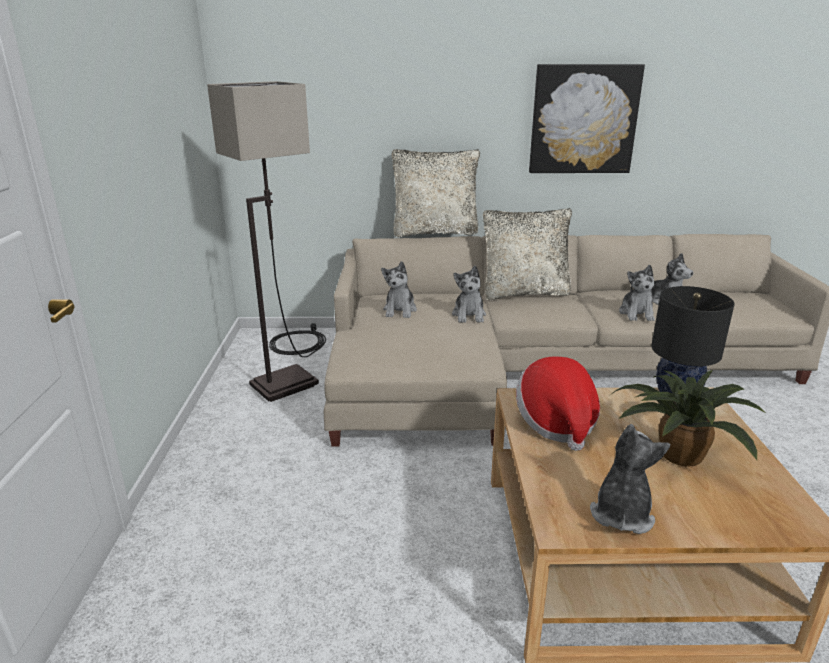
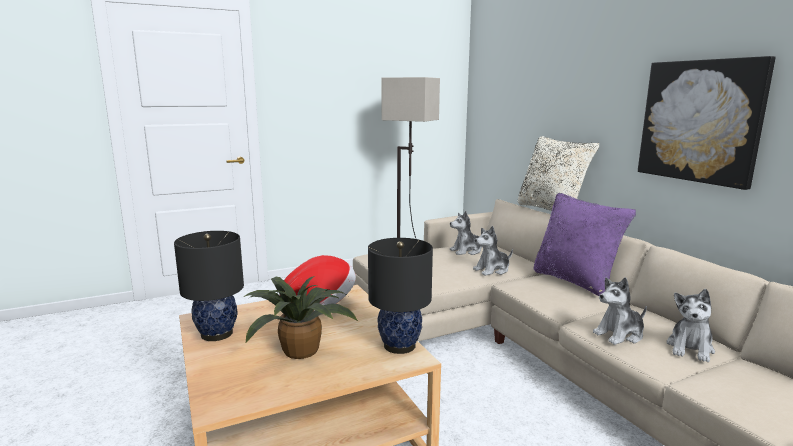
camera: 65 degrees right, 10 degrees down
(525, 294) = (574, 283): beige pillow -> purple pillow
(621, 513) = (216, 333): plush toy -> black table lamp

